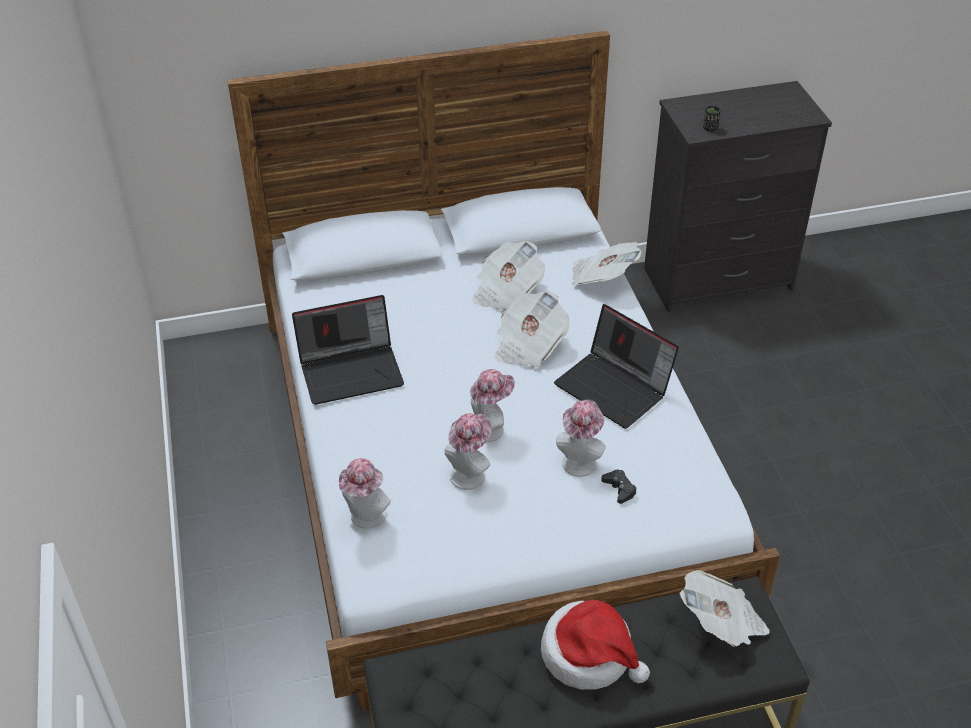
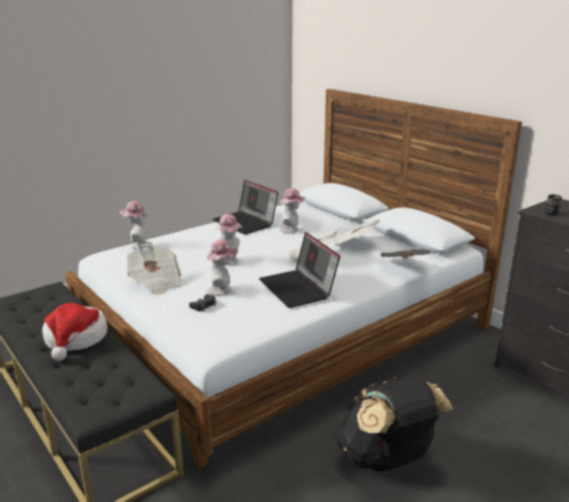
camera: 65 degrees right, 20 degrees down
(470, 473) = (187, 261): hat -> hat (291, 229)
(615, 388) = (299, 289): laptop -> laptop turned 45 degrees counterclockwise
(722, 624) = (117, 383): newspaper -> newspaper (155, 283)
(781, 466) = (387, 459): none -> black backpack

